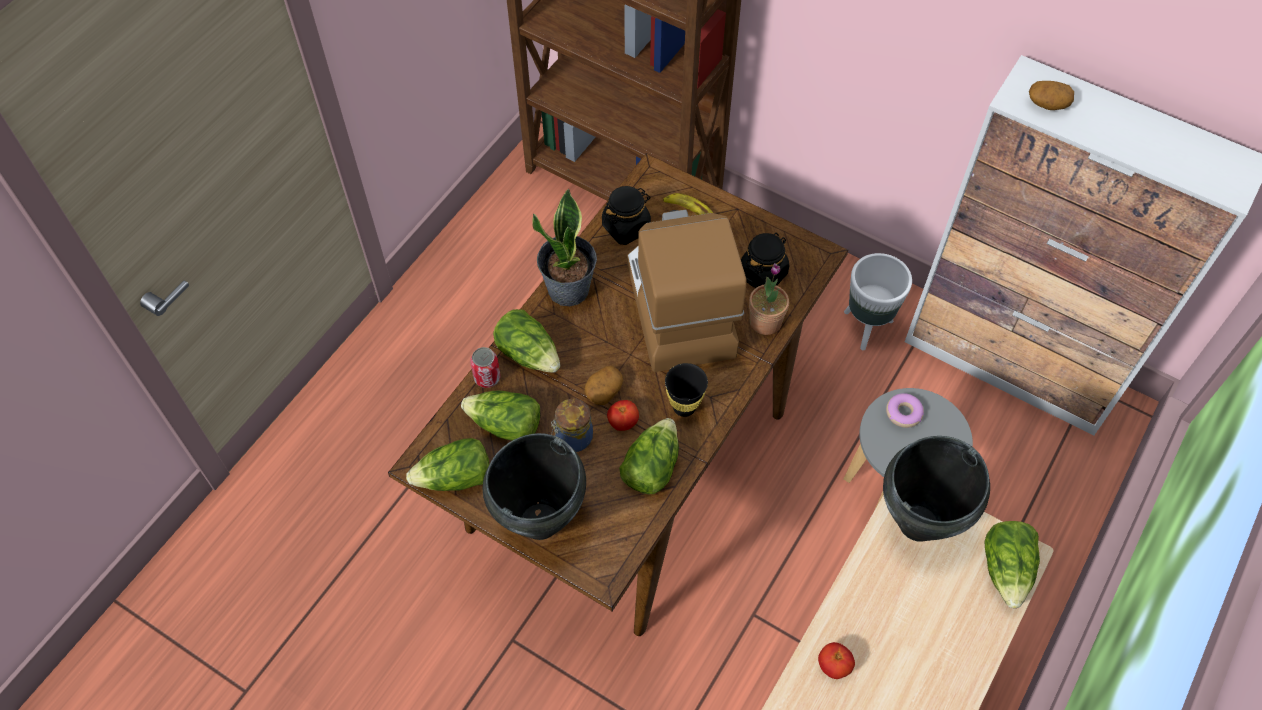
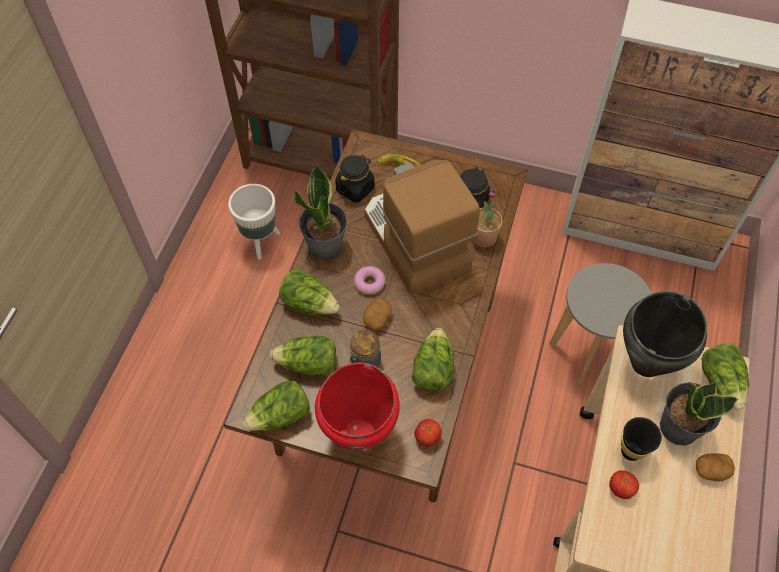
camera: 15 degrees left, 0 degrees up
(487, 377) = (282, 329): can -> none
(539, 522) = (358, 434): black cooking pot -> red cooking pot
(623, 422) = (400, 339): tomato -> tomato (427, 437)
(684, 407) = (443, 316): black cup -> black cup (631, 451)
(867, 327) = (532, 229): white planter -> white planter (261, 242)
(903, 413) = (596, 284): donut -> donut (369, 283)
(932, 610) = (678, 426): none -> potted plant
(1047, 103) = (662, 26): potato -> potato (711, 471)

